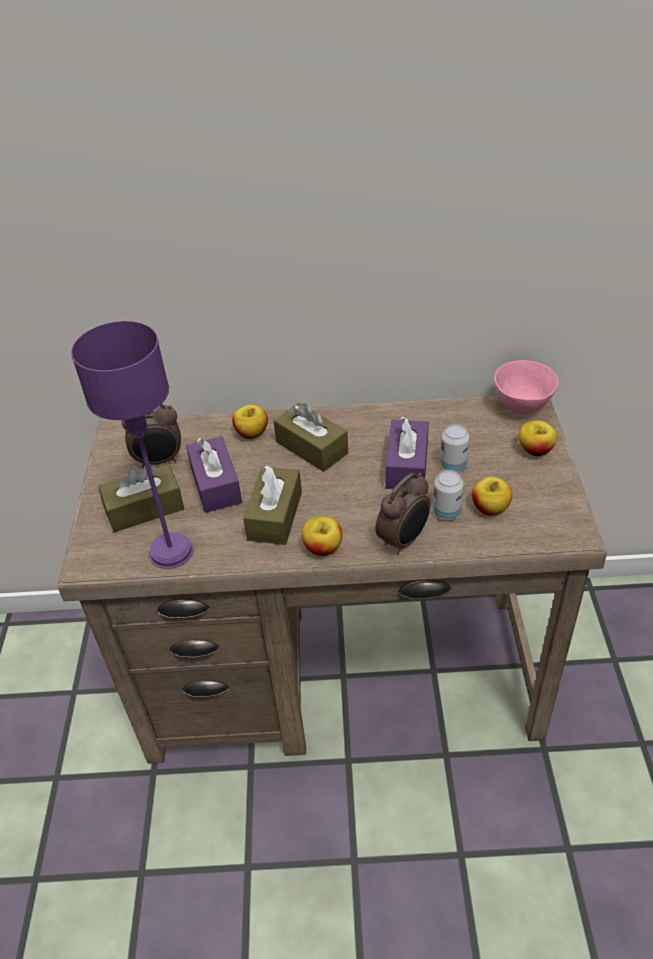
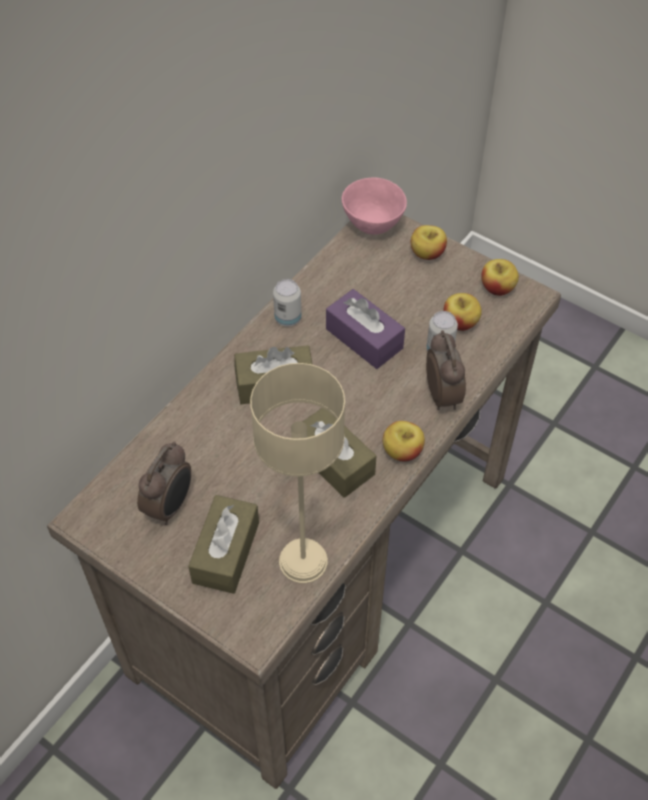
camera: 55 degrees left, 10 degrees up
(171, 552) = (304, 561): purple table lamp -> beige table lamp
(216, 484) = (250, 480): purple tissue box -> none
(251, 433) = (208, 414): apple -> apple (497, 288)
(453, 465) = (393, 311): can -> can (288, 318)

